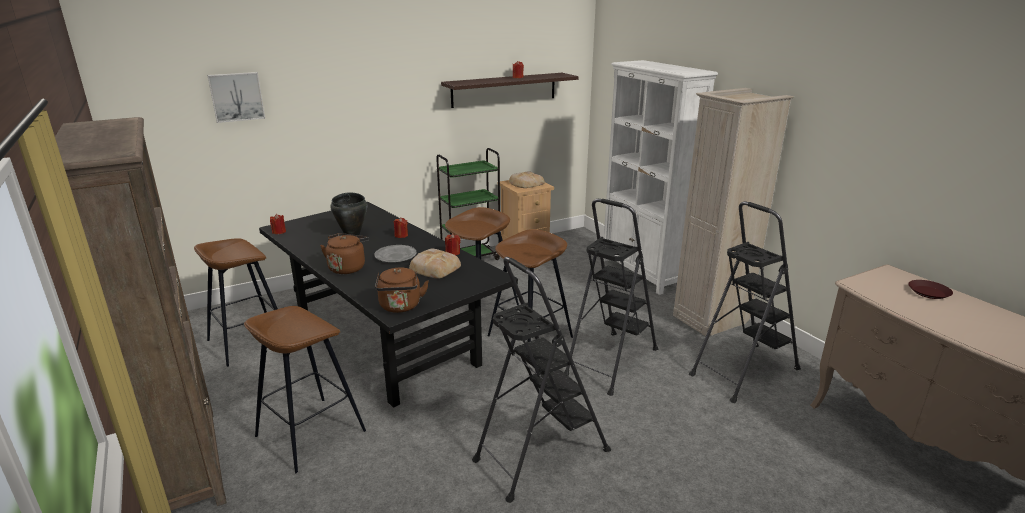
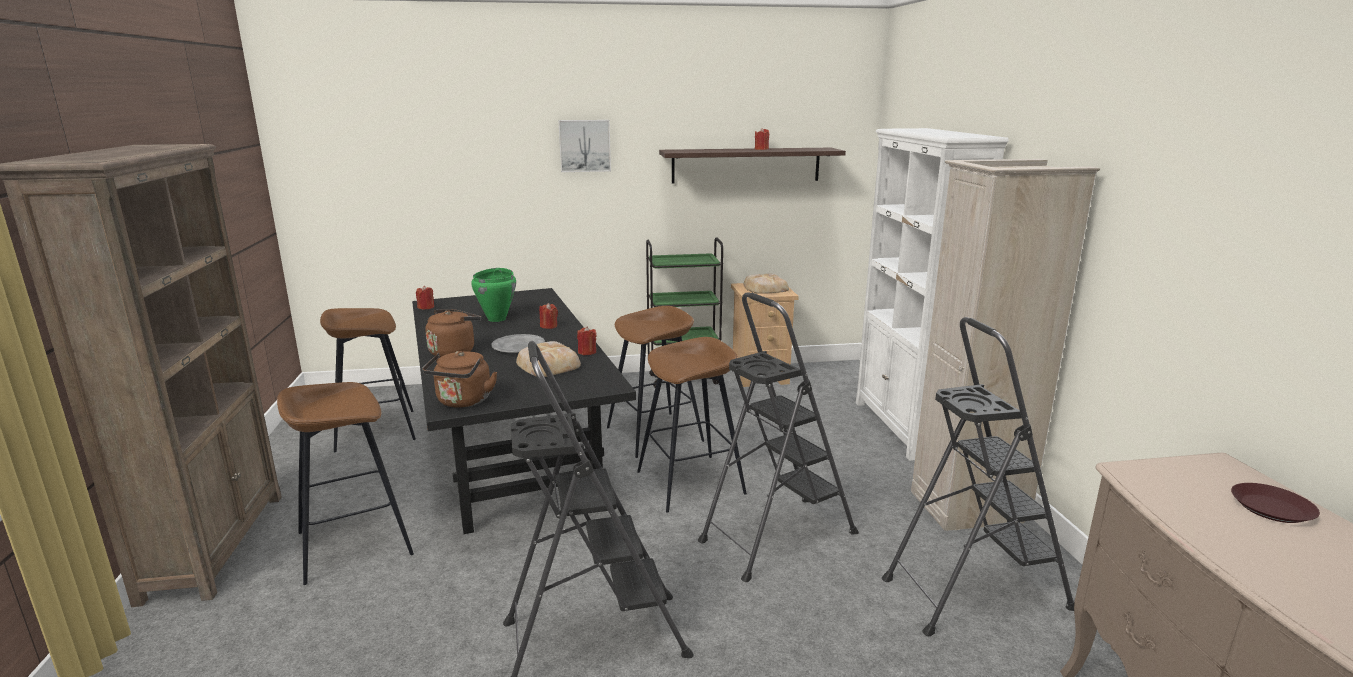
camera: 20 degrees right, 5 degrees down
(236, 96) = (412, 152): picture -> picture (584, 145)
(352, 234) = (497, 319): black cooking pot -> green cooking pot

